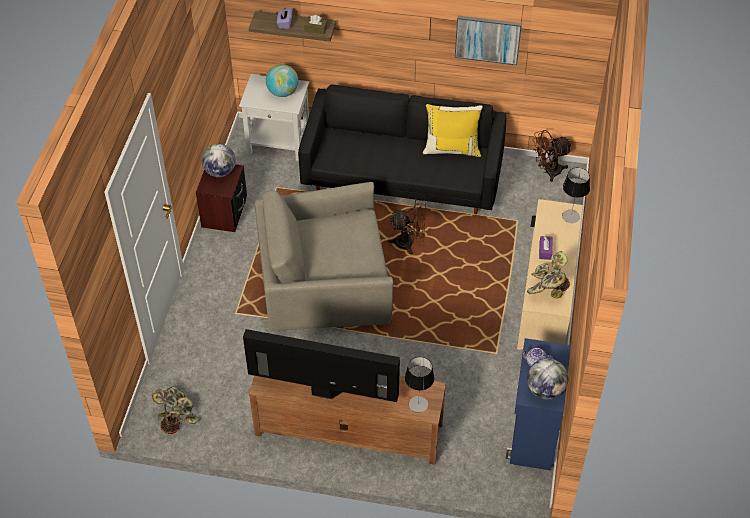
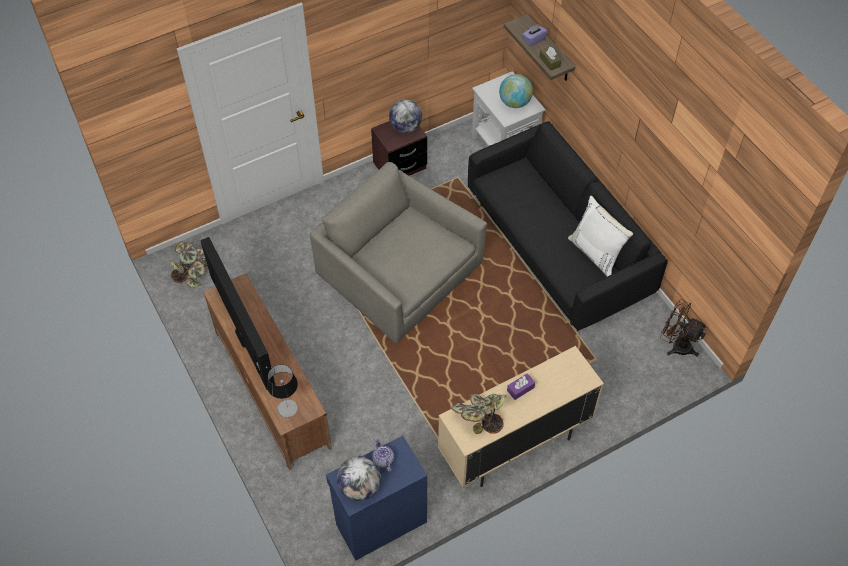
camera: 50 degrees right, 5 degrees up
(409, 243) = (492, 300): brown fan -> none
(451, 149) = (596, 253): yellow pillow -> white pillow
(487, 39) = (674, 176): picture -> none
(571, 216) = (580, 383): table lamp -> none

